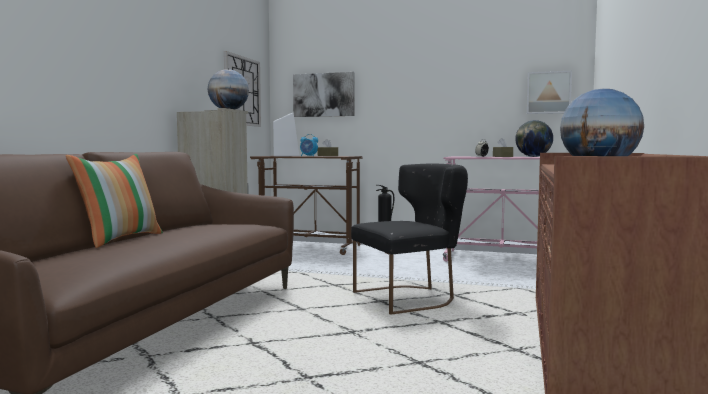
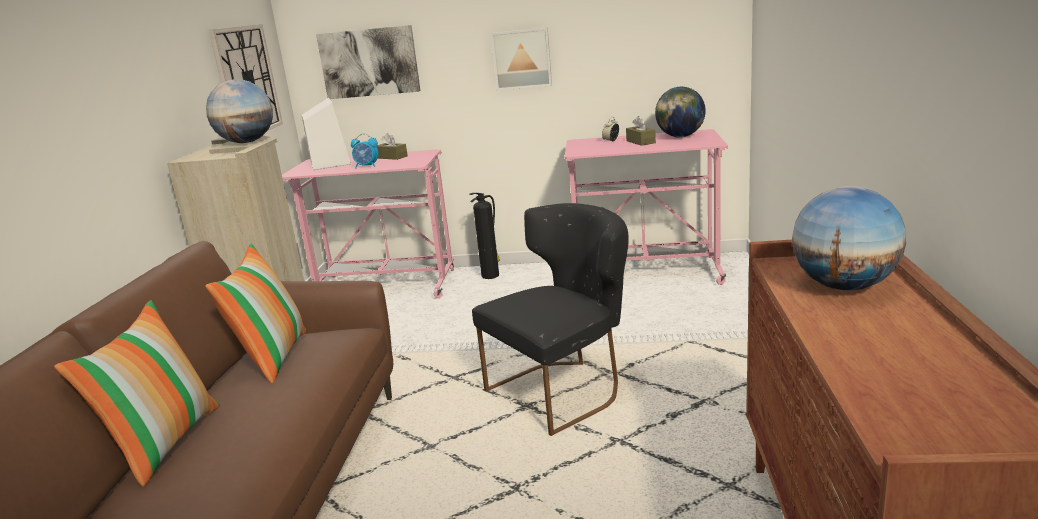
camera: 10 degrees left, 15 degrees up
(207, 225) = (272, 357): none -> pillow
(308, 247) = (384, 286): brown desk -> pink desk
(548, 92) = (693, 40): picture -> picture (522, 59)

